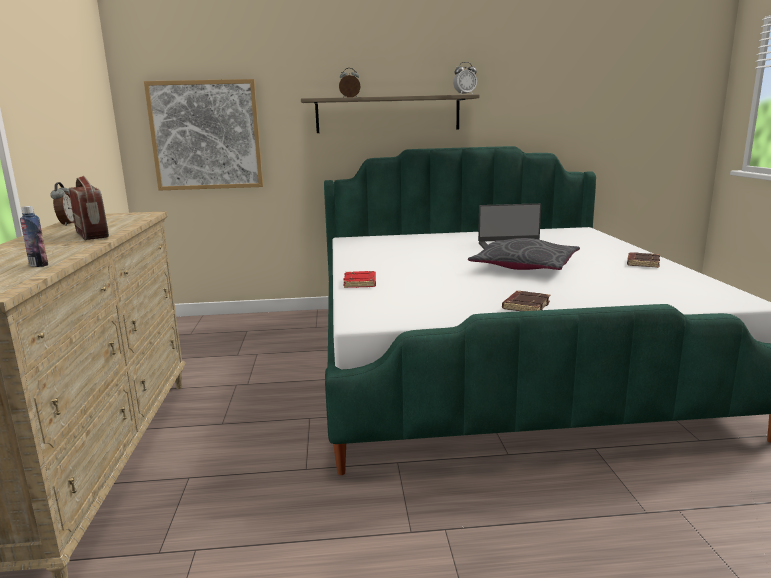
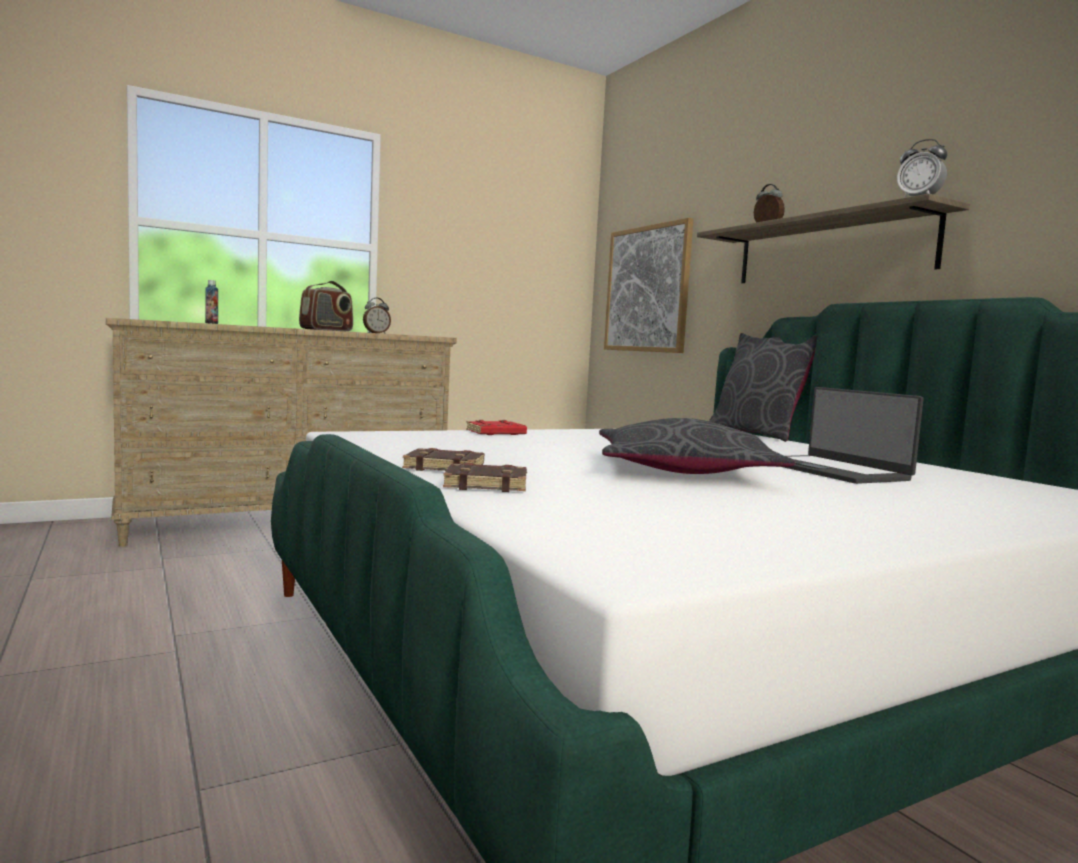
camera: 65 degrees right, 10 degrees down
(373, 235) = (757, 434): none -> grey pillow
(642, 263) = (876, 525): brown book -> brown book (487, 485)

